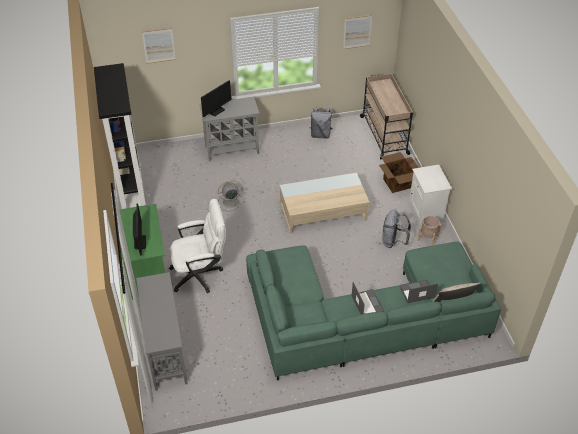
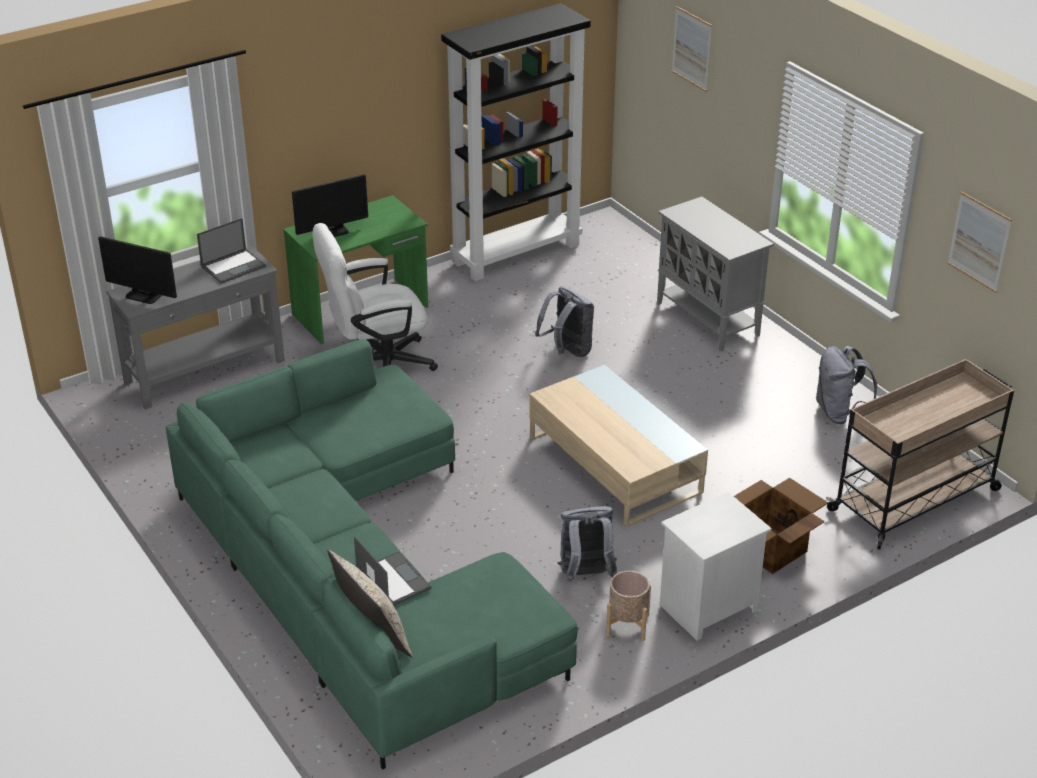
camera: 70 degrees right, 10 degrees down
(201, 274) = (377, 364): white office chair -> white office chair turned 105 degrees clockwise
(216, 111) = (696, 216): monitor -> monitor (144, 295)
(230, 202) = (567, 351): grey fan -> grey backpack
(367, 303) = (334, 520): laptop -> laptop (234, 266)

